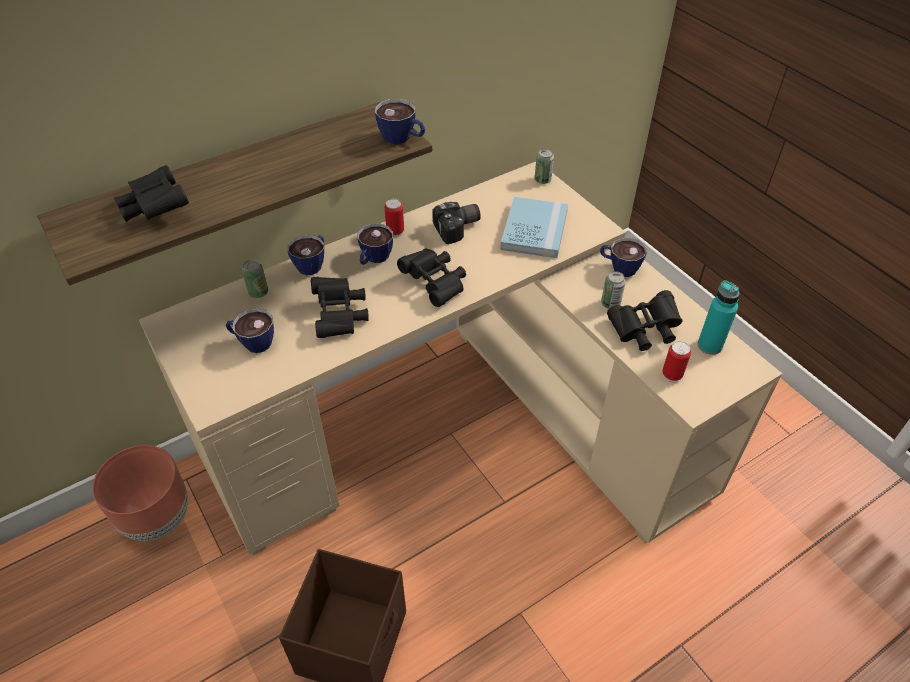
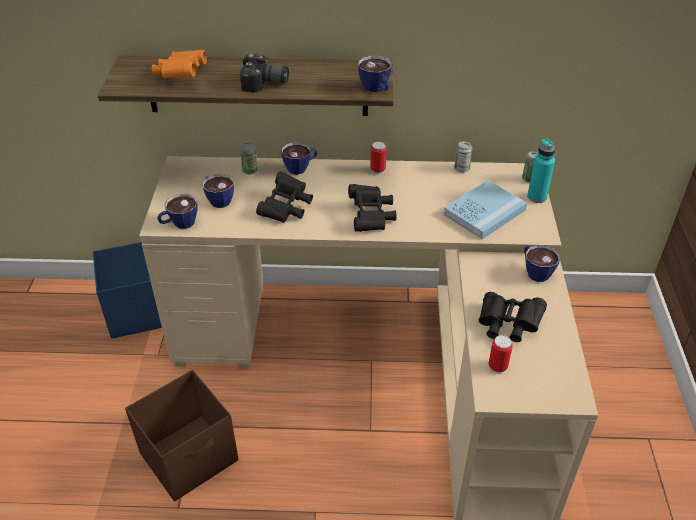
camera: 35 degrees right, 5 degrees down
(155, 208) = (181, 75): black binoculars -> orange binoculars
(157, 519) = (139, 311): brown planter -> blue storage box
(374, 259) = (345, 182): cup -> cup (179, 224)
(458, 229) = (426, 187): camera -> camera (265, 84)
(610, 303) = (500, 293): can -> can (461, 169)
(709, 345) = (553, 362): turquoise bottle -> turquoise bottle (536, 197)

